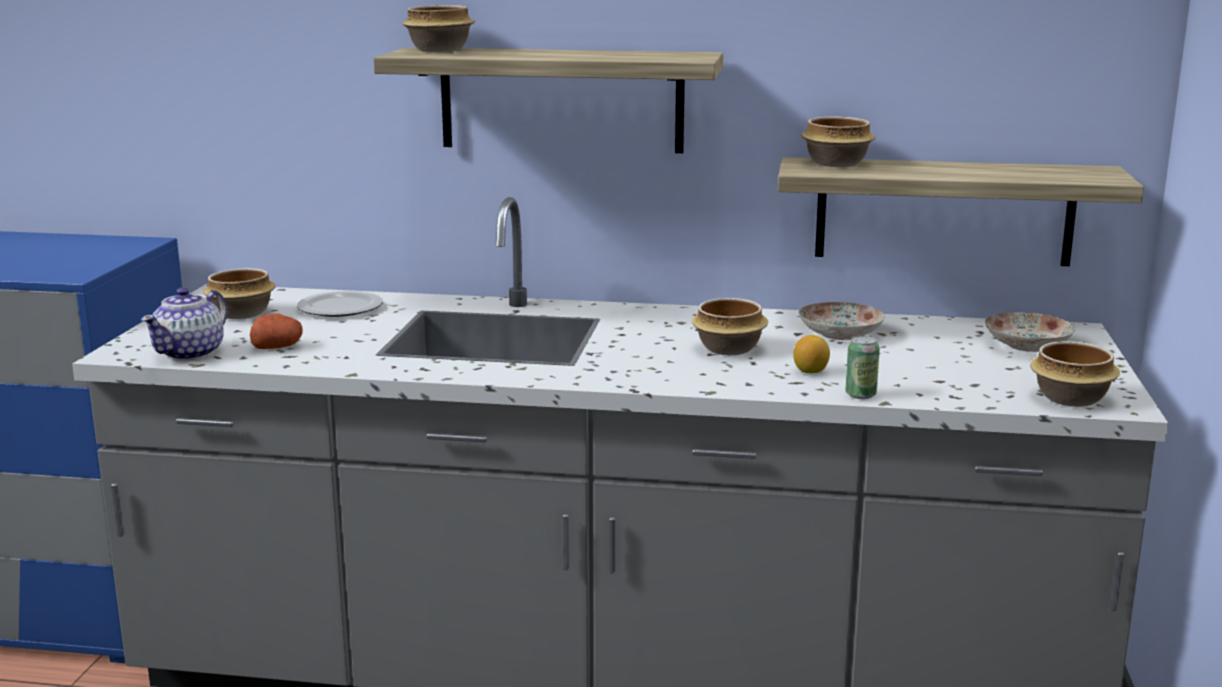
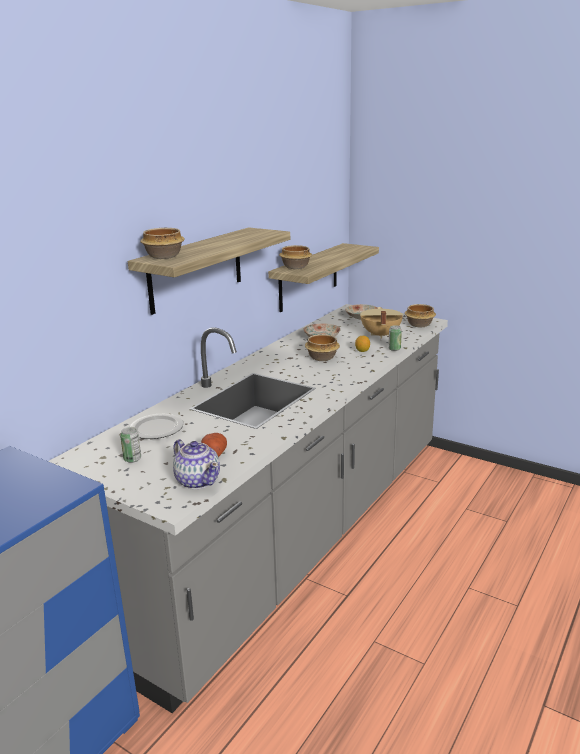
camera: 65 degrees left, 5 degrees up
(241, 315) = (132, 459): bowl -> can
(933, 373) = (380, 335): none -> beige cooking pot

